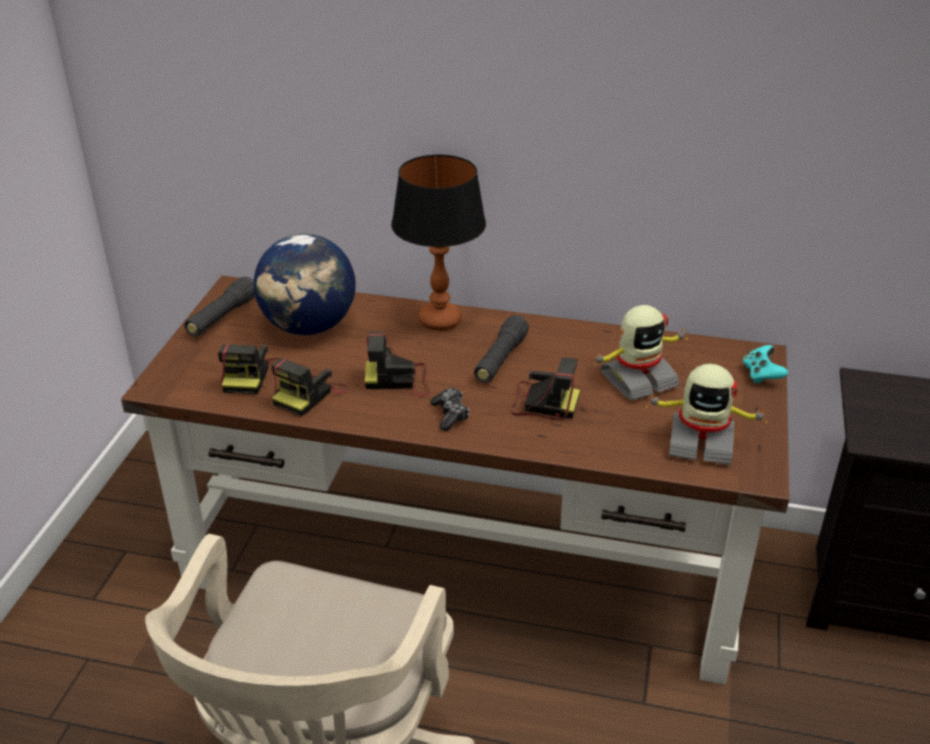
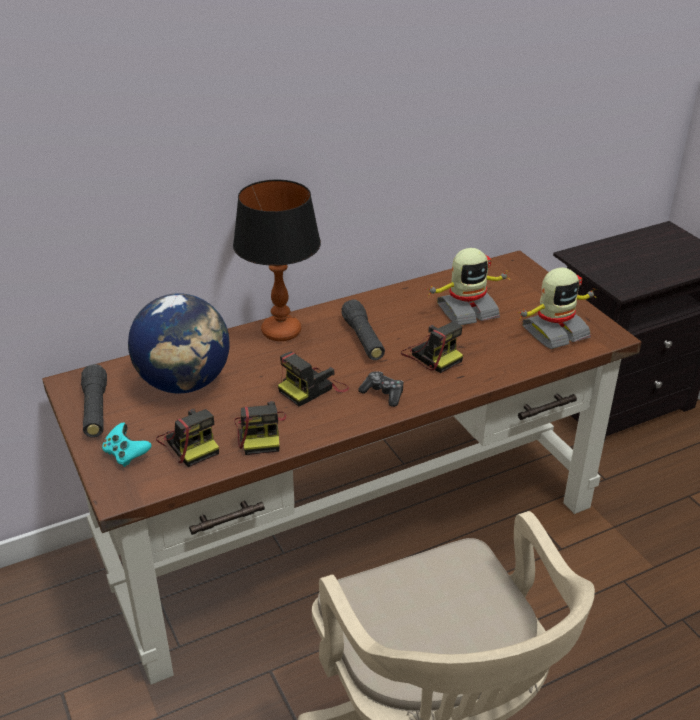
camera: 40 degrees left, 0 degrees up
(542, 403) = (431, 355): camera -> camera turned 75 degrees clockwise
(637, 379) = (466, 310): toy robot -> toy robot turned 45 degrees clockwise
(761, 374) = (531, 274): turquoise game controller -> turquoise game controller (126, 454)

